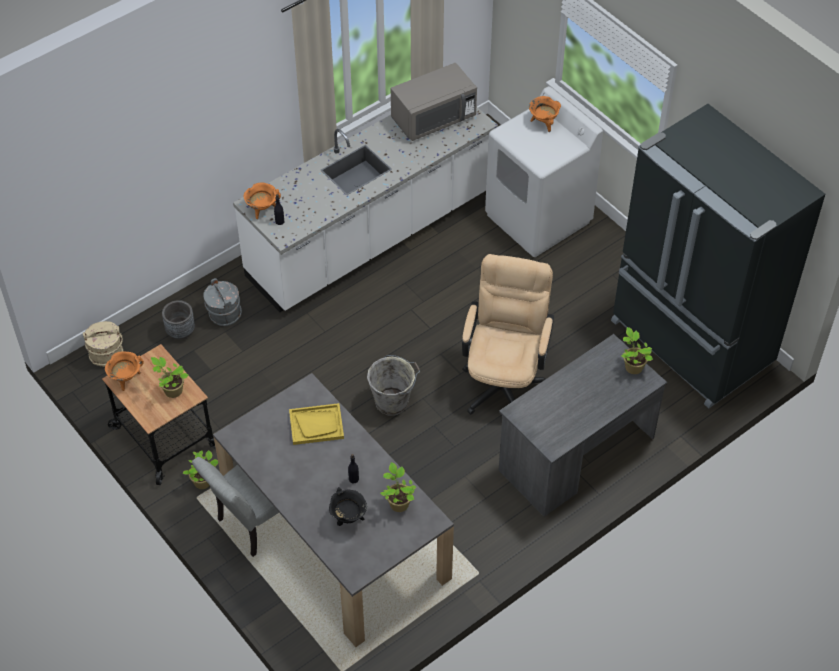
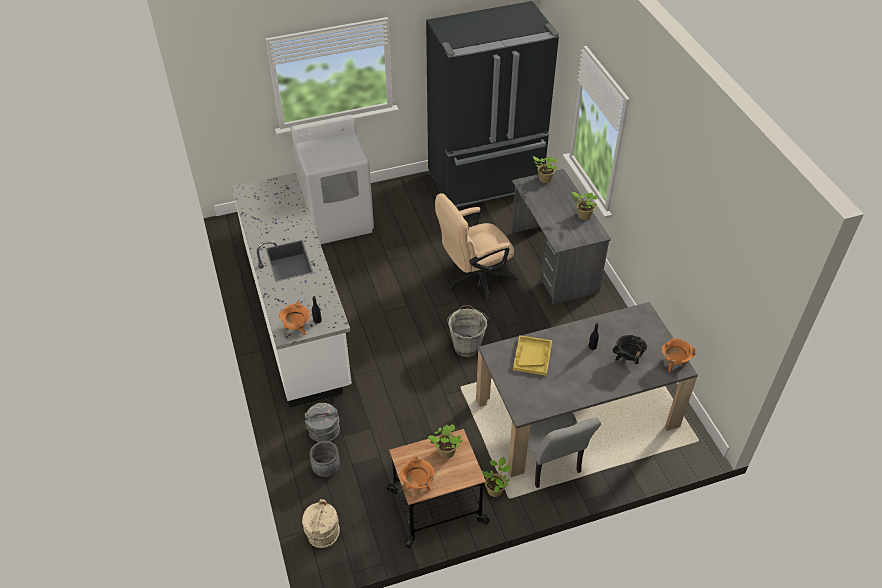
camera: 70 degrees left, 5 degrees down
(398, 503) = (622, 326): potted plant -> potted plant (582, 215)
(433, 118) = (264, 203): grey microwave -> none
(504, 380) = (474, 279): beige office chair -> beige office chair turned 60 degrees counterclockwise
(543, 123) = (317, 145): orange cooking pot -> orange cooking pot (674, 363)

